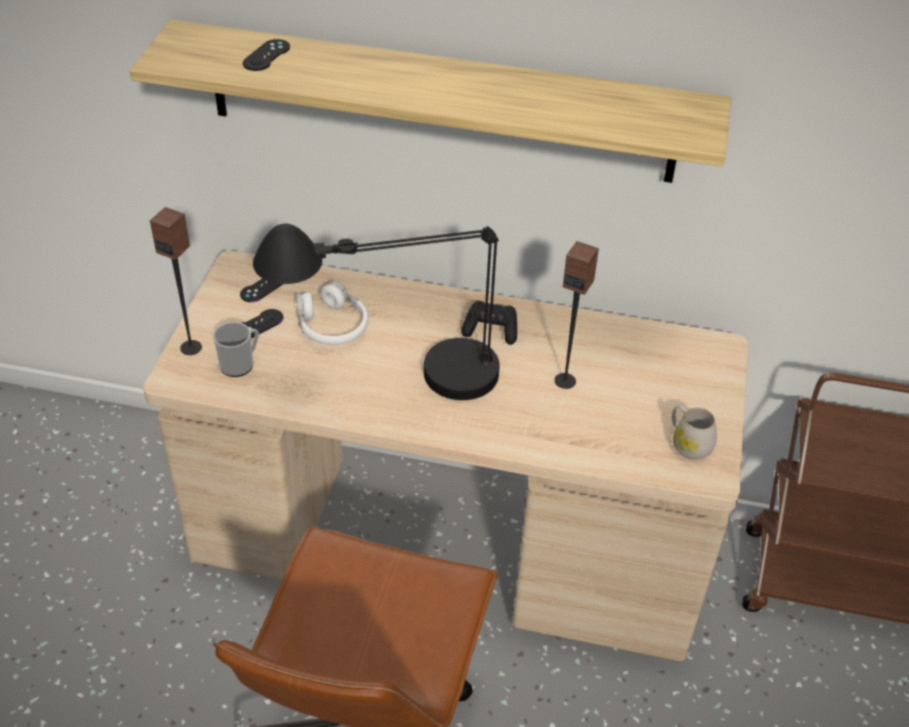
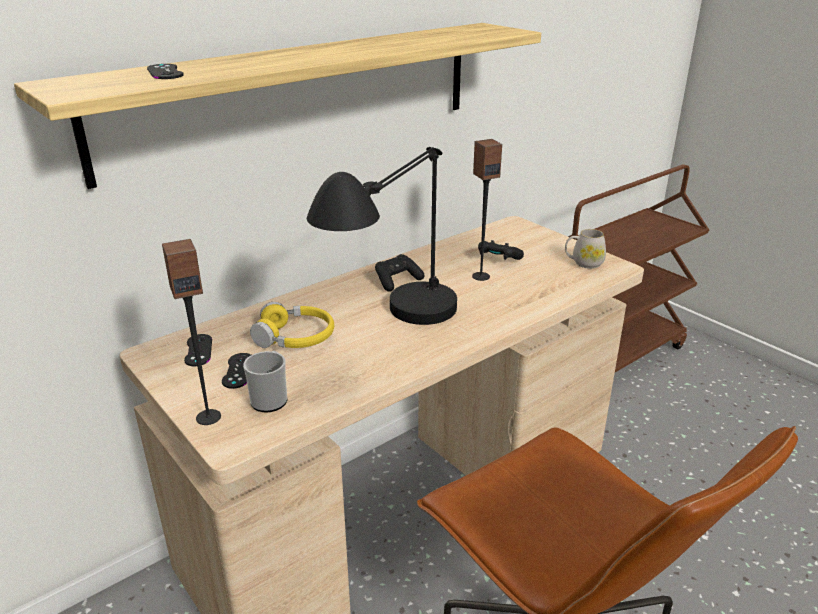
camera: 50 degrees left, 15 degrees down
(332, 325) = (295, 337): white headphones -> yellow headphones
(617, 375) = (497, 259): none -> black game controller

